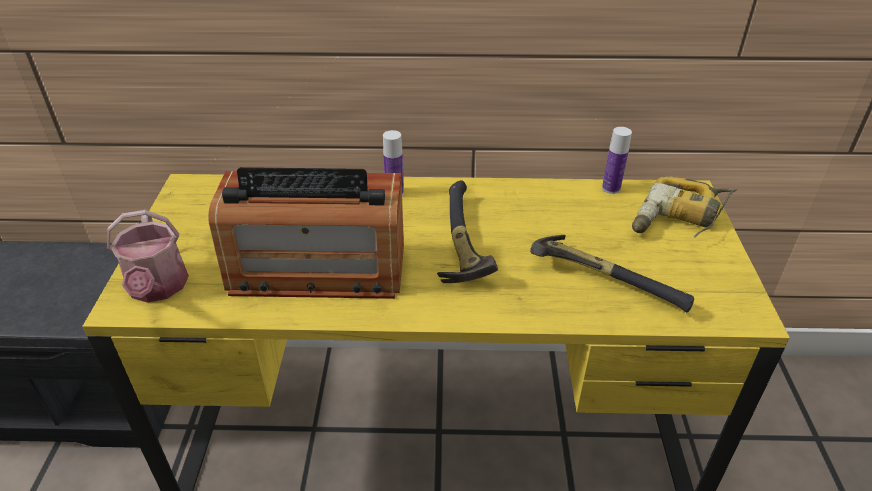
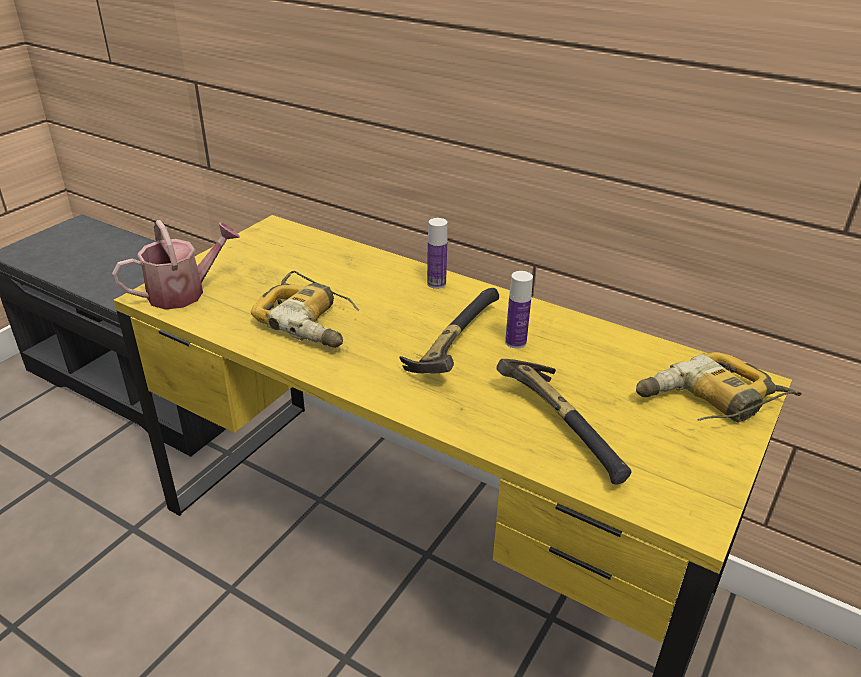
camera: 30 degrees right, 5 degrees down
(157, 288) = (184, 292): watering can -> watering can turned 135 degrees counterclockwise
(317, 269) = (311, 321): radio -> power drill
(611, 188) = (660, 349): bottle -> bottle (515, 342)

